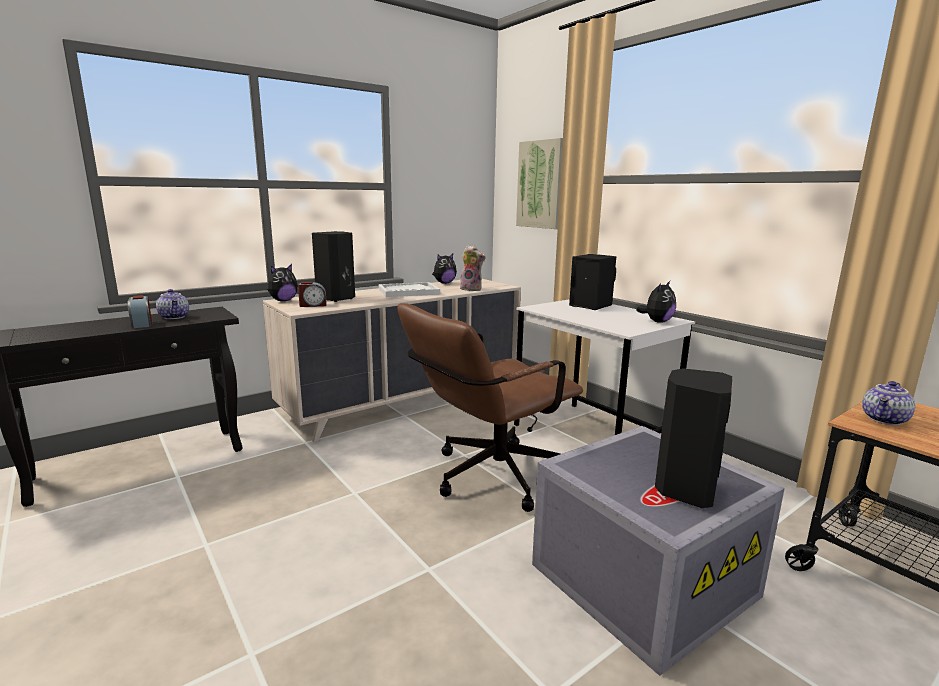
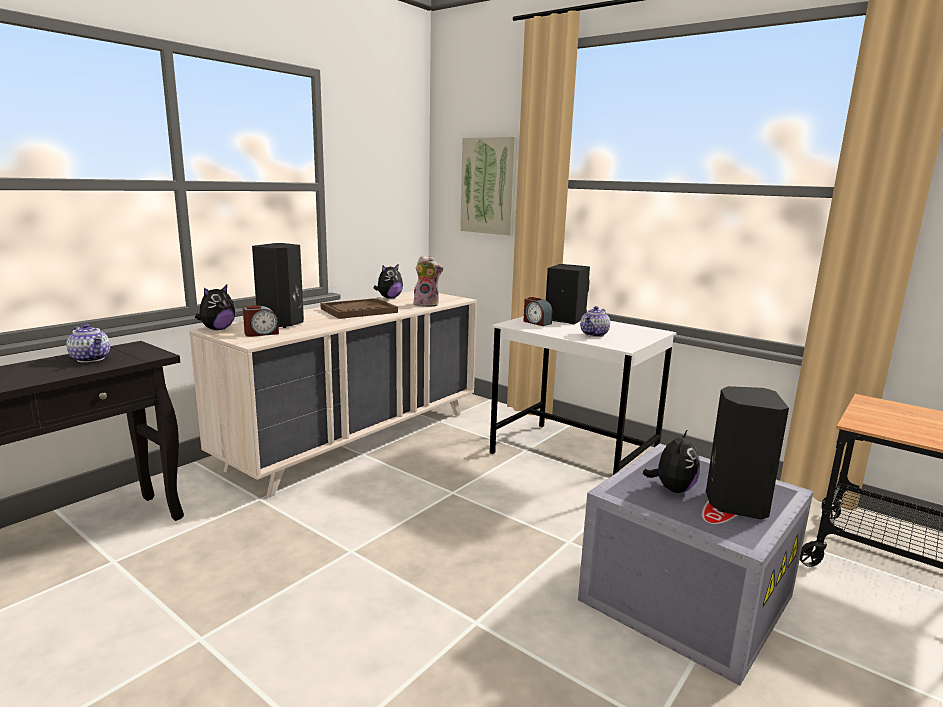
camera: 15 degrees left, 0 degrees up
(141, 324) = (55, 371): alarm clock -> alarm clock (536, 322)
(408, 292) = (359, 311): white tray -> brown tray
(488, 478) = (490, 515): brown office chair -> none
(657, 322) = (643, 334): plush toy -> plush toy (672, 489)
(885, 420) = (878, 419): teapot -> teapot (594, 334)

